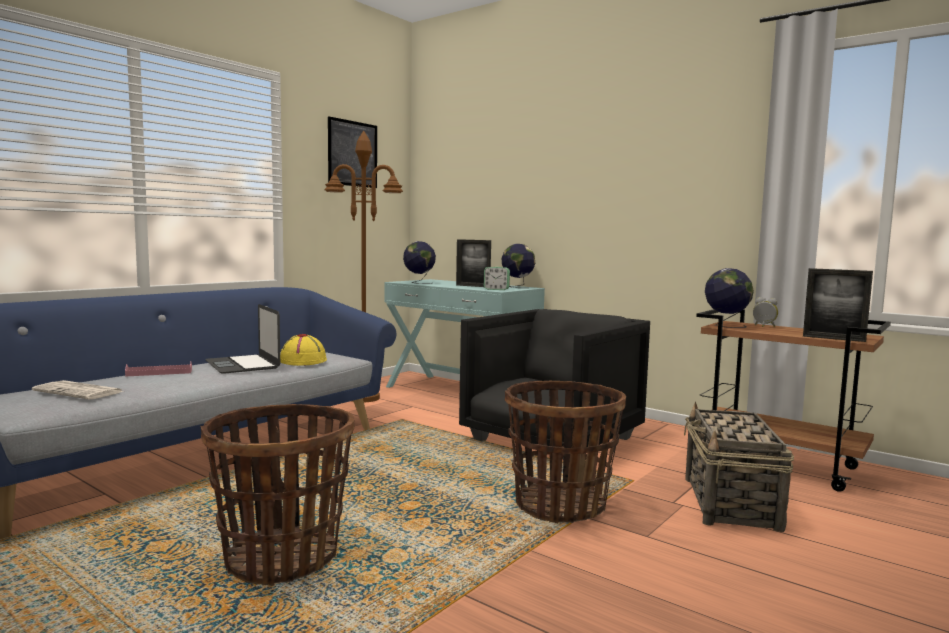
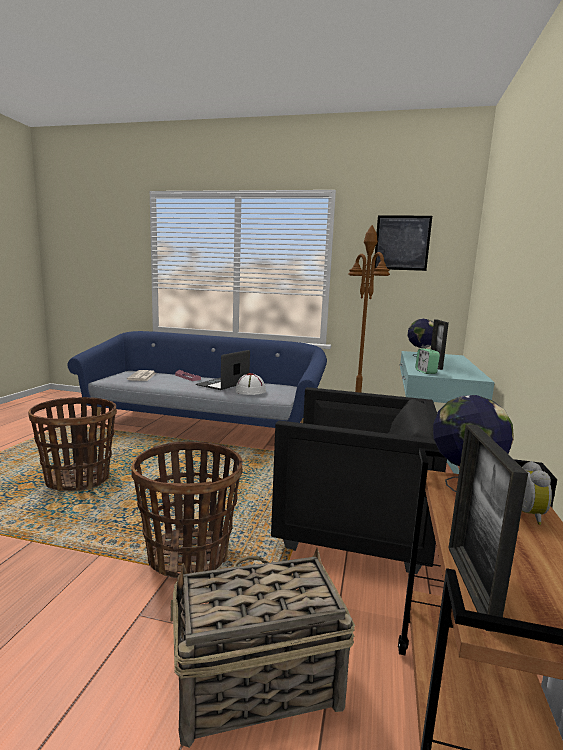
camera: 65 degrees right, 5 degrees up
(303, 361) = (250, 391): yellow hat -> white hat
(517, 287) = (472, 375): globe -> none

